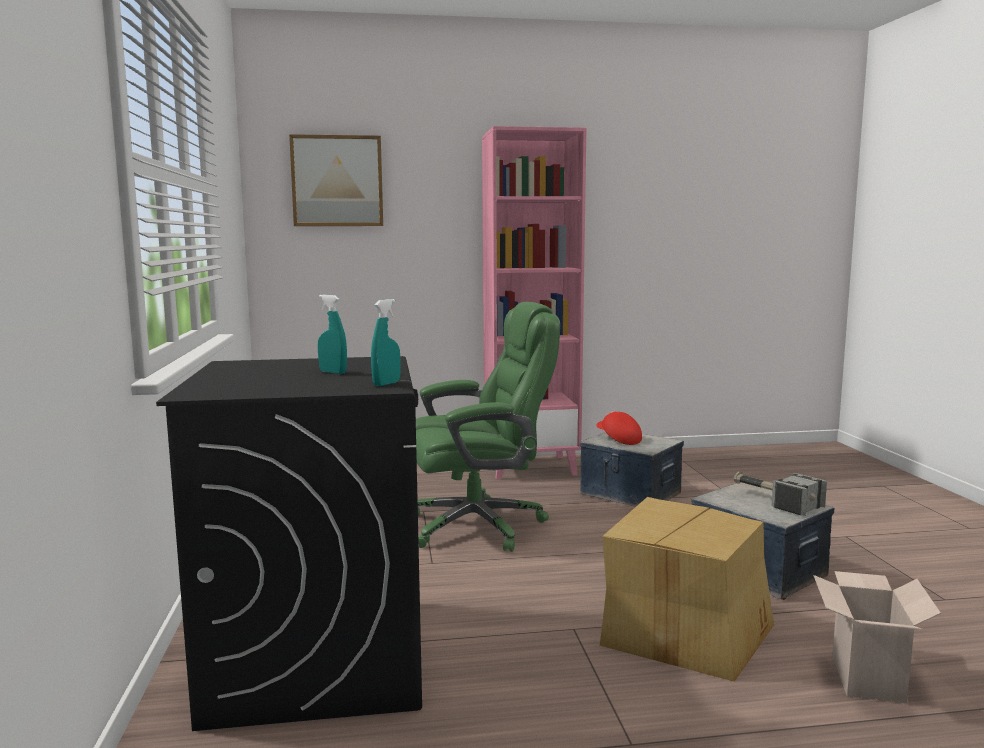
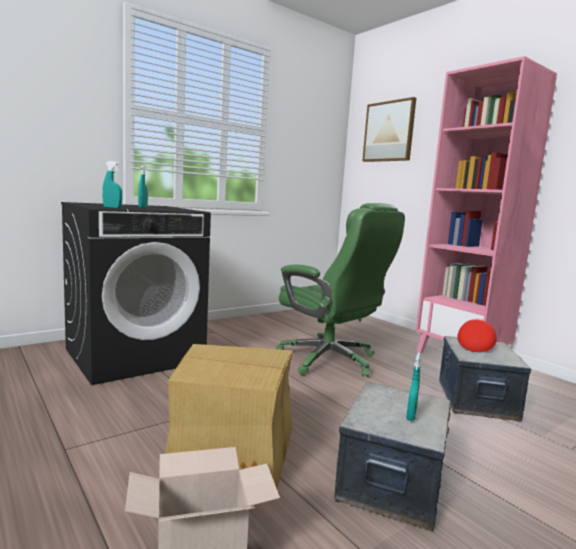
camera: 60 degrees right, 0 degrees up
(773, 500) = (411, 416): hammer -> turquoise spray bottle

